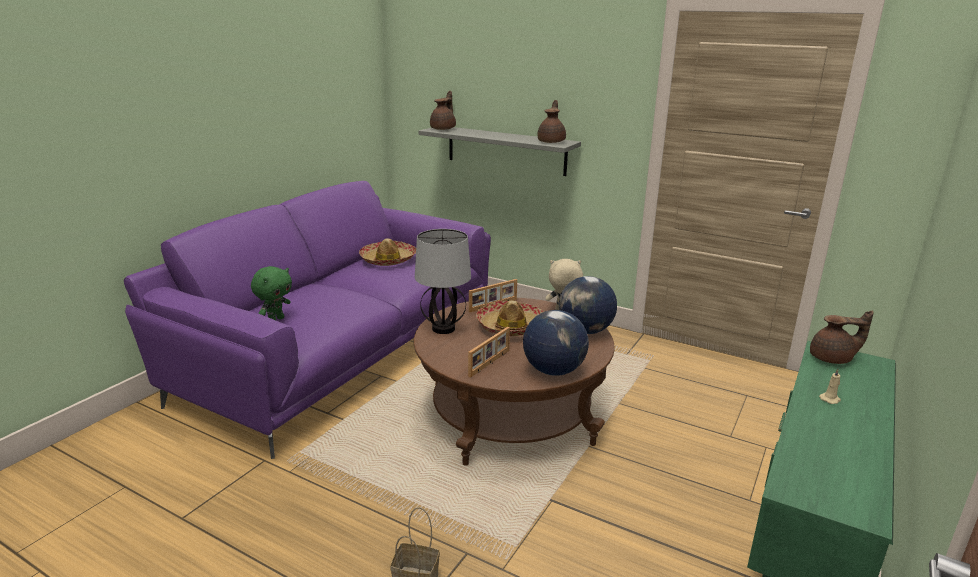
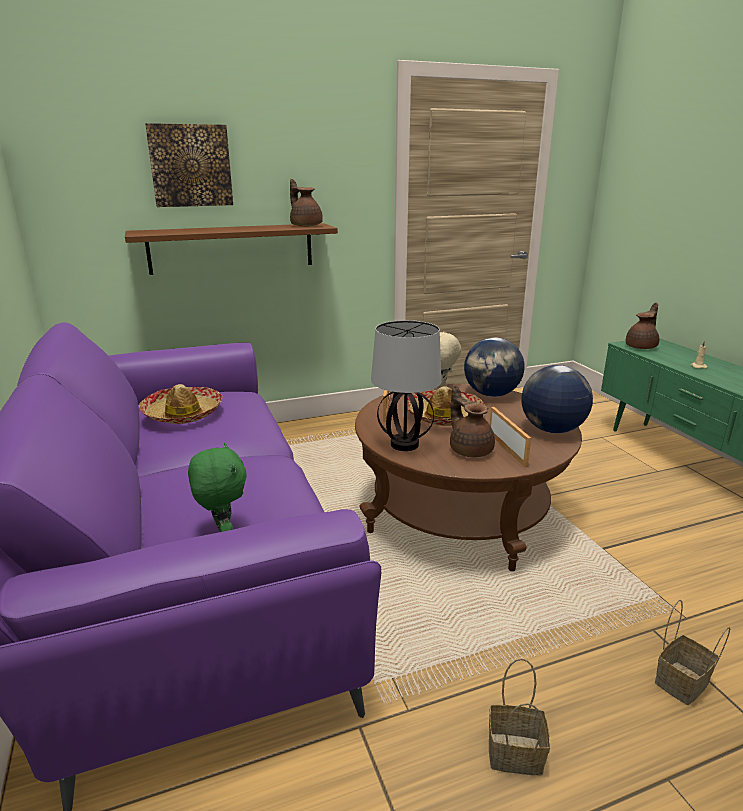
camera: 50 degrees left, 0 degrees up
(285, 521) = (513, 754): none -> basket
(444, 128) = (148, 231): brown teapot -> brown teapot (470, 449)
(484, 83) = (190, 166): none -> picture
(506, 150) = (232, 248): grey shelf -> brown shelf

